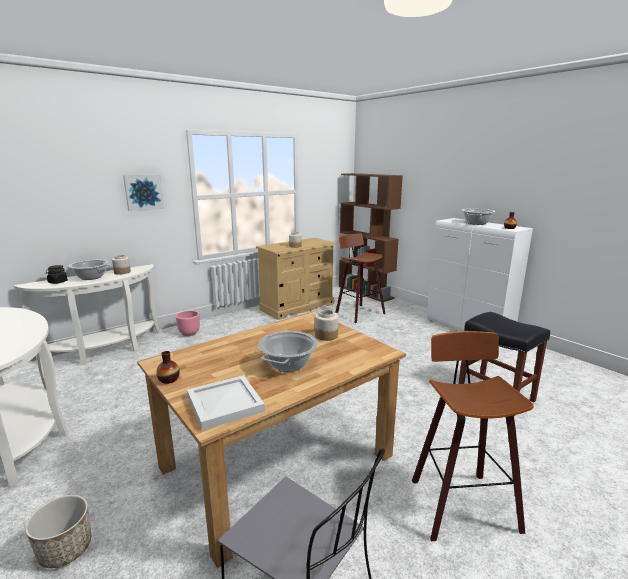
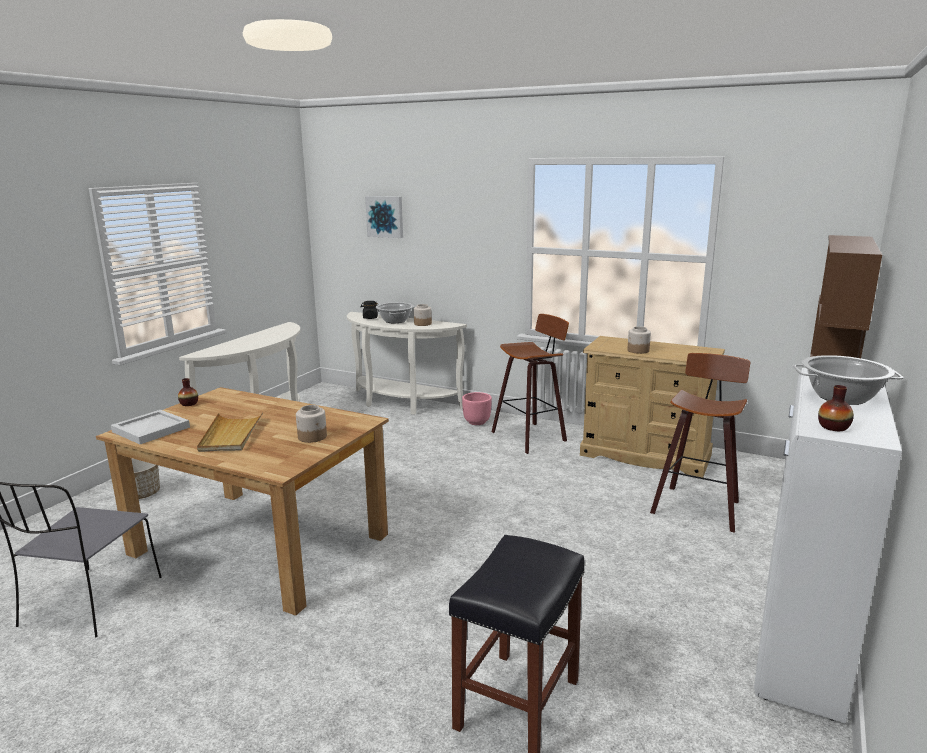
camera: 65 degrees right, 0 degrees up
(143, 192) = (469, 236): picture -> picture (385, 216)
(288, 364) = (231, 435): cooking pot -> beige tray
(459, 502) = (223, 681): stool -> stool (531, 436)

